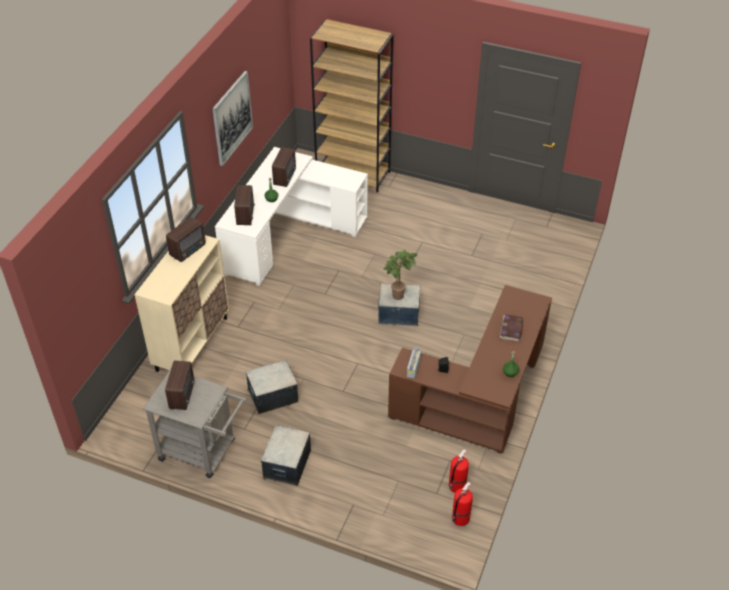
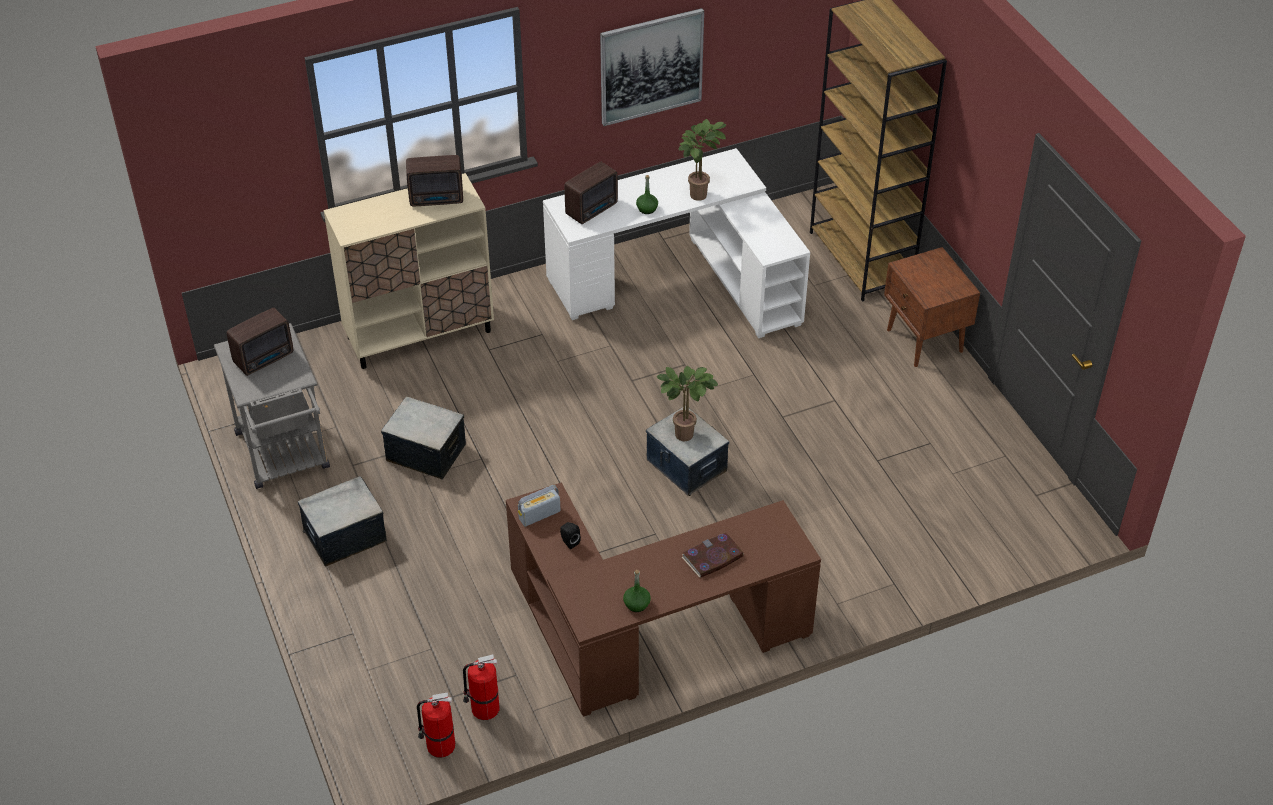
camera: 45 degrees right, 0 degrees up
(285, 177) = (699, 193): radio -> potted plant
(425, 192) = (924, 341): none -> brown nightstand

